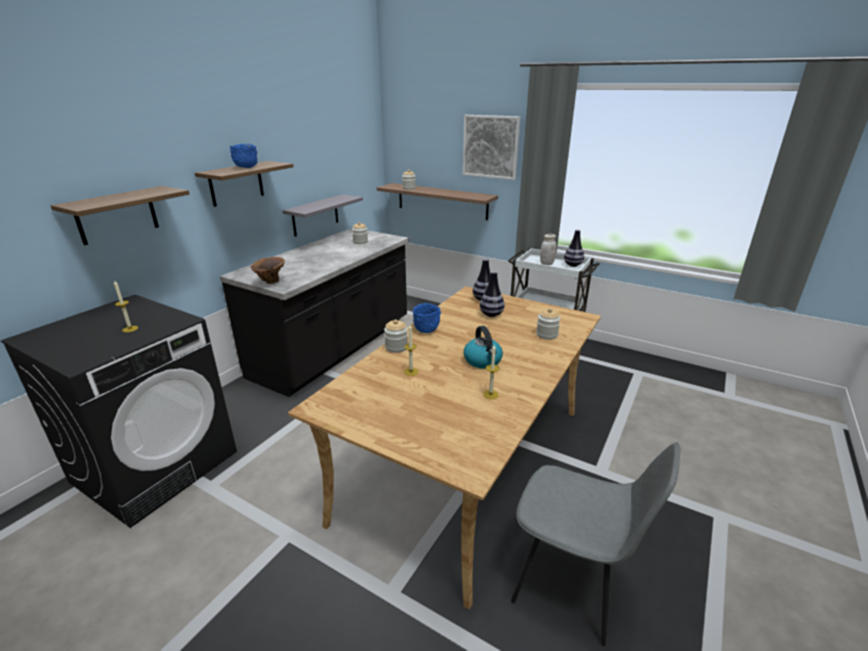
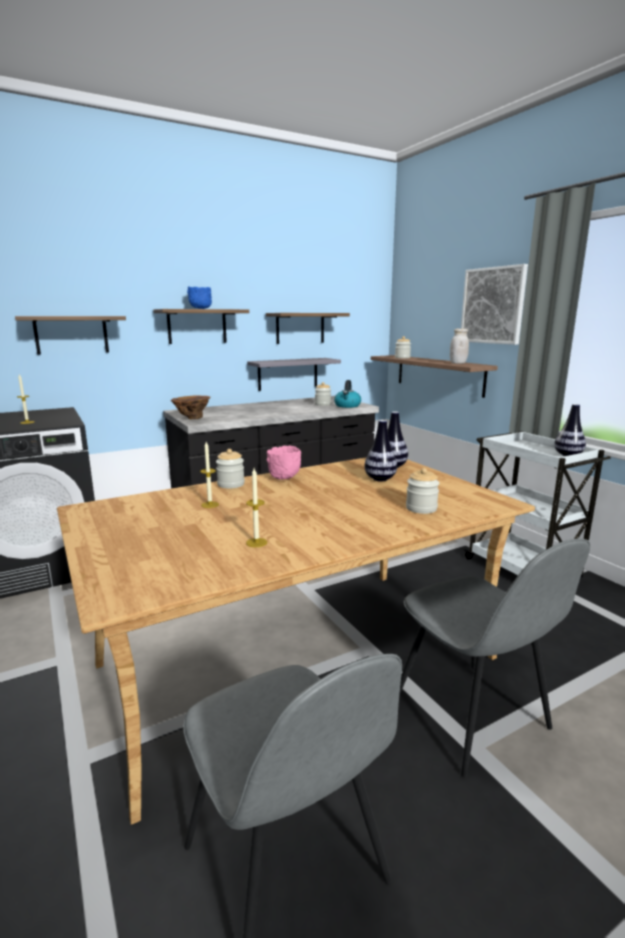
camera: 30 degrees right, 10 degrees down
(320, 170) = (300, 328): none -> shelf
(427, 330) = (285, 478): blue bowl -> pink bowl
(483, 361) = (300, 513): kettle -> kettle (347, 406)
(546, 264) = (529, 449): white jar -> white jar (458, 363)
(589, 456) = (472, 718): none -> grey chair

